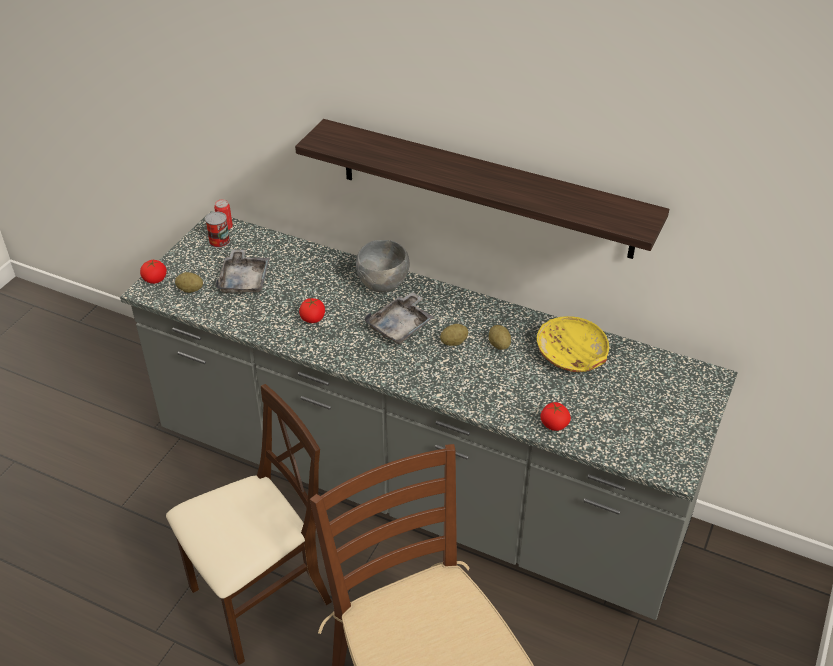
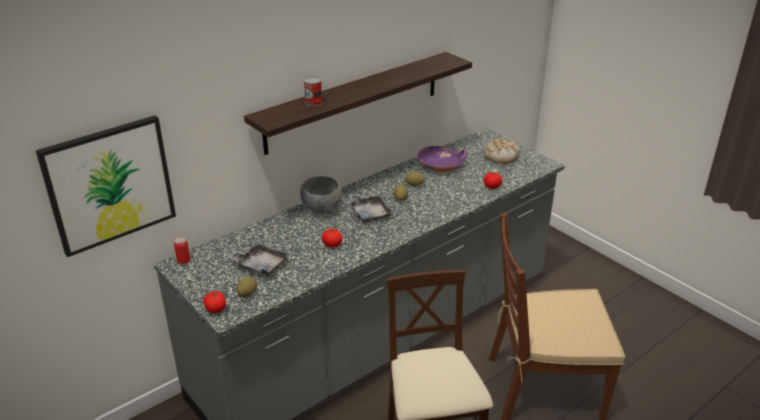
camera: 65 degrees left, 10 degrees down
(178, 106) = (110, 184): none -> picture
(219, 241) = (199, 267): can -> can (313, 102)
(572, 355) = (441, 166): yellow bowl -> purple bowl
(656, 412) = (501, 156): none -> bread

